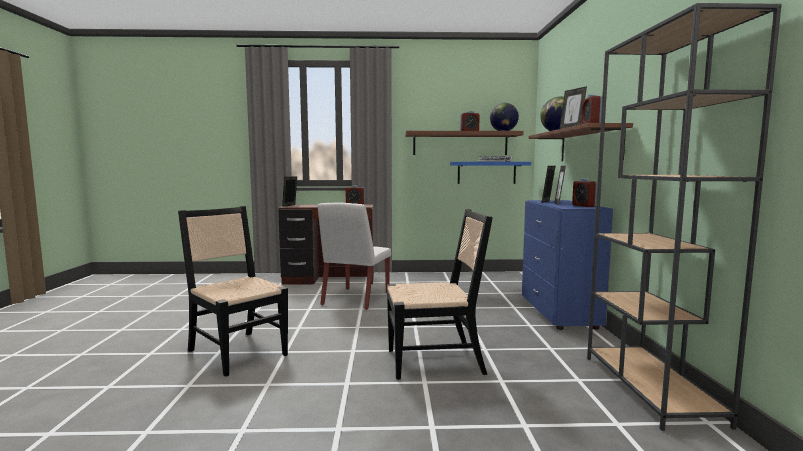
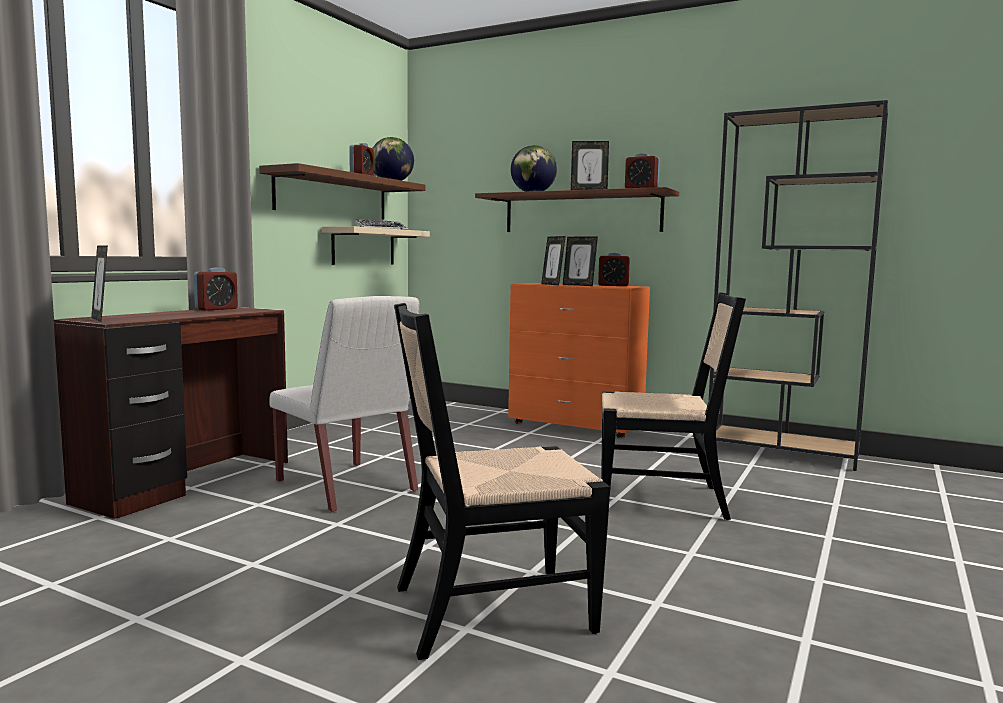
camera: 60 degrees left, 0 degrees up
(435, 361) = (661, 499): chair -> chair turned 75 degrees clockwise
(486, 172) = (363, 246): blue shelf -> beige shelf
(559, 313) = (576, 425): blue dresser -> orange dresser

